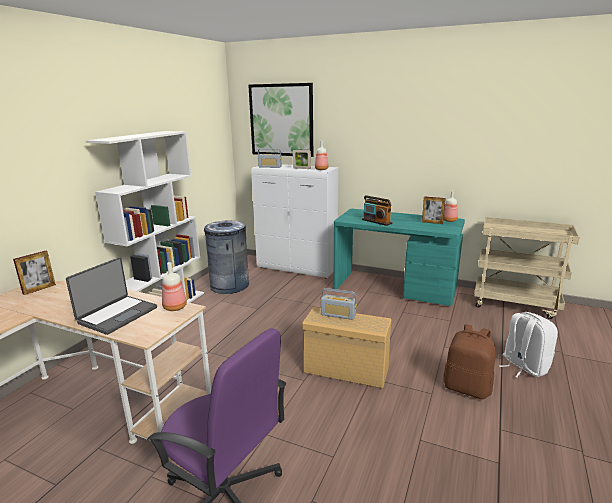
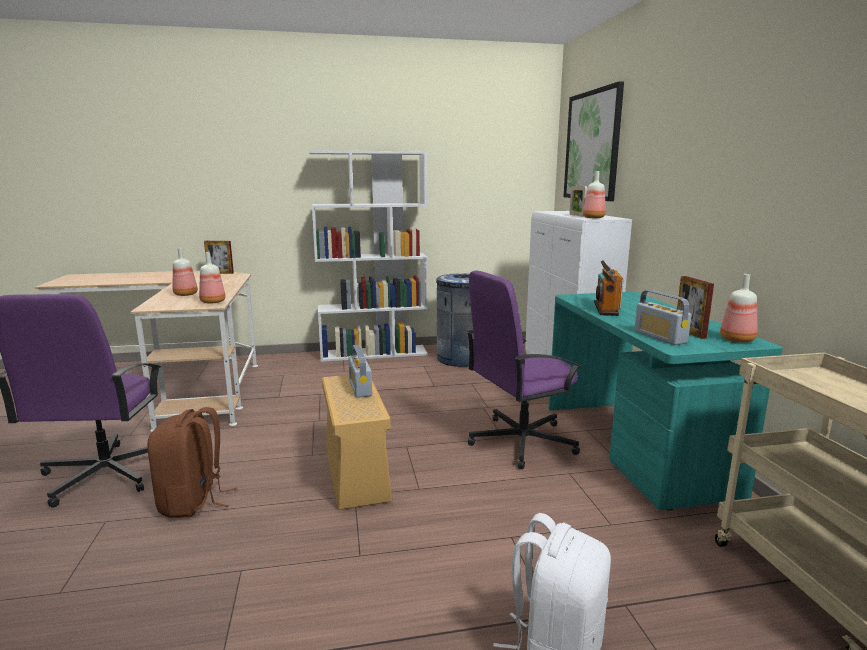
camera: 55 degrees right, 5 degrees down
(117, 315) = (186, 294): laptop -> bottle
(270, 167) = (553, 212): radio -> radio (660, 337)
(360, 311) = (520, 441): none -> purple office chair
(467, 388) = (406, 589): brown backpack -> brown backpack (193, 502)

